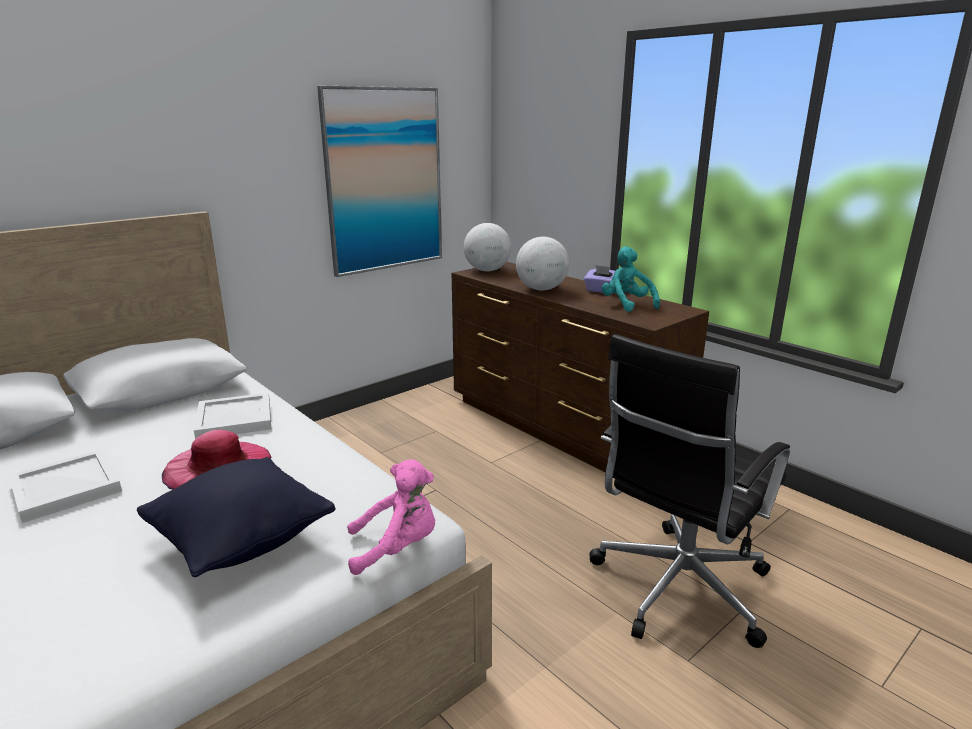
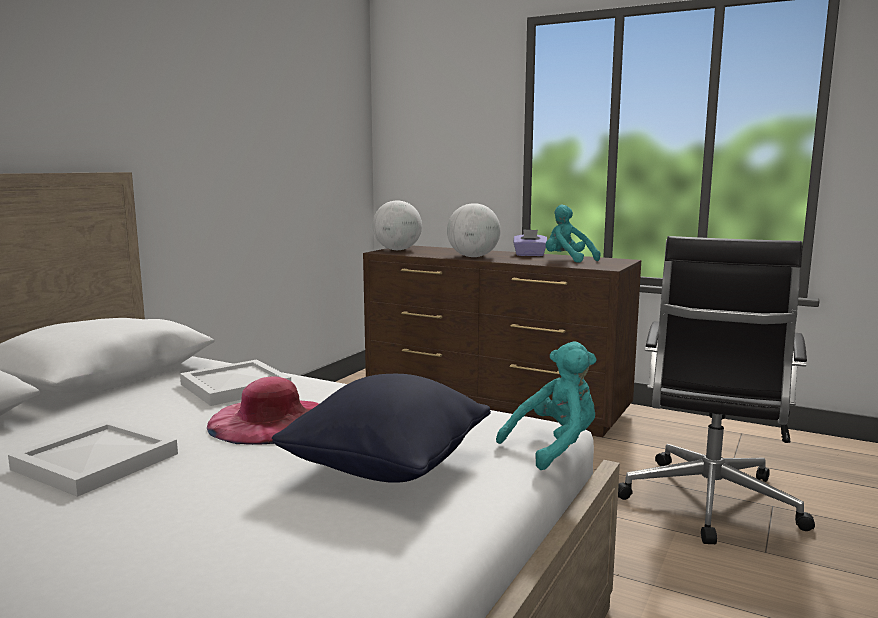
camera: 20 degrees left, 10 degrees down
(384, 180) = (287, 158): picture -> none
(397, 548) = (554, 447): pink plush toy -> turquoise plush toy

